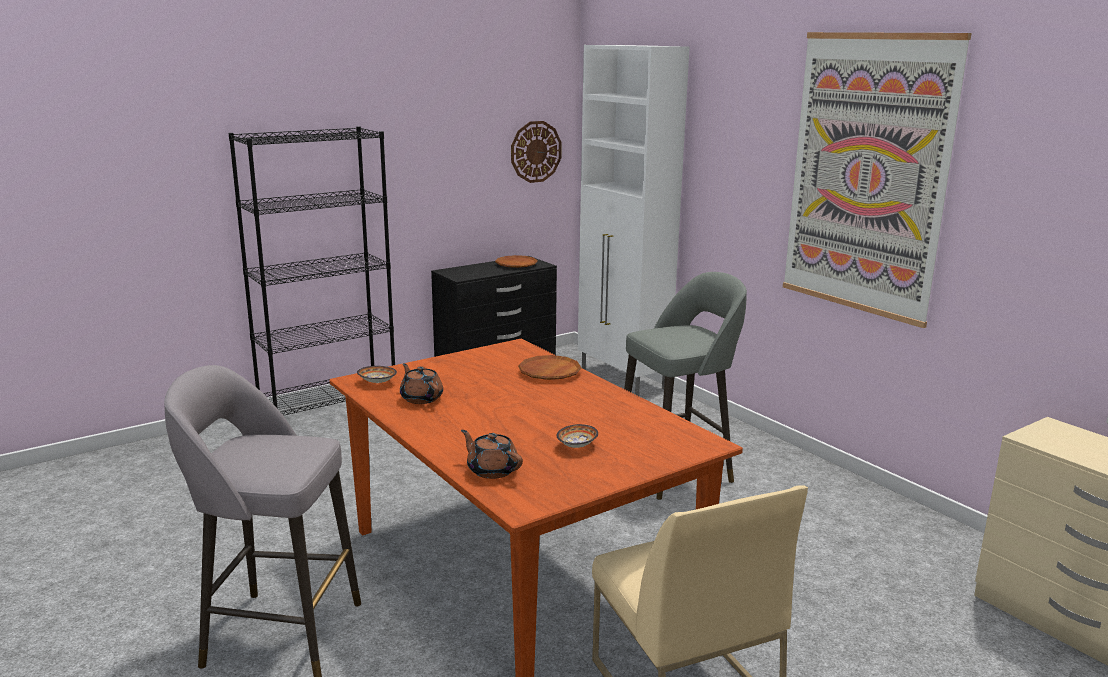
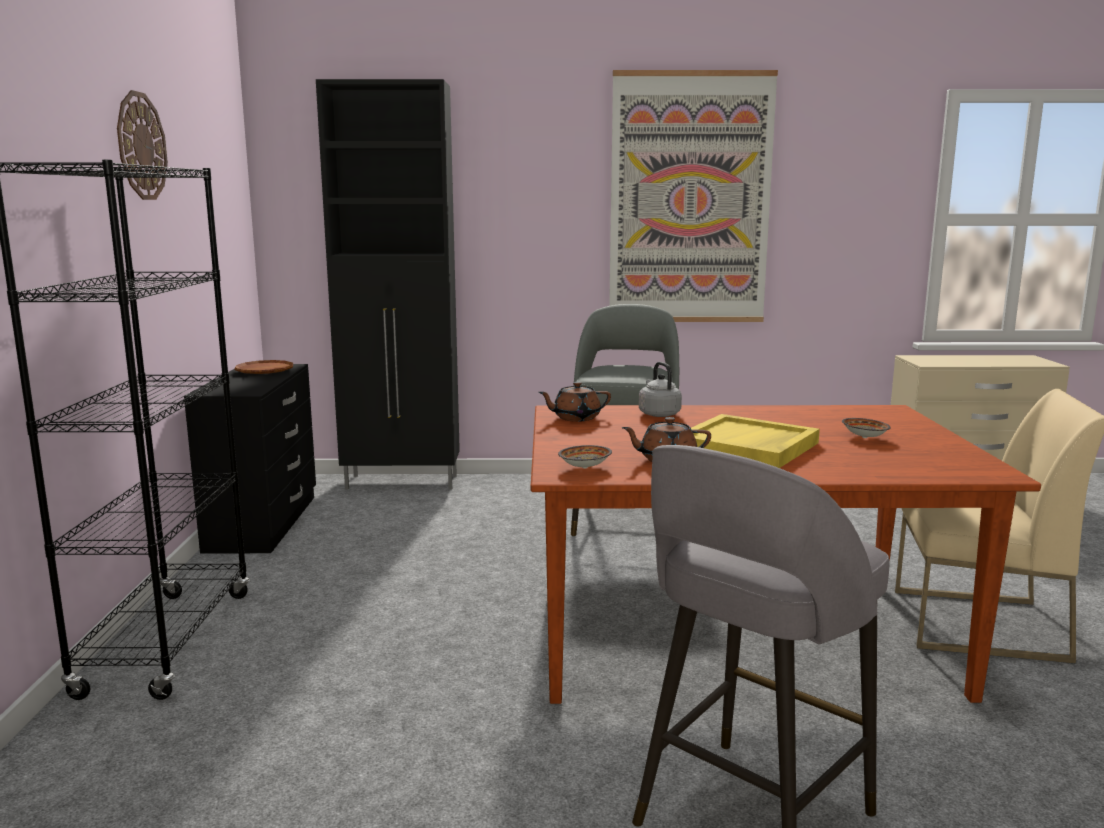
camera: 55 degrees left, 5 degrees down
(489, 413) = (747, 447): none -> yellow tray
(492, 470) = (902, 468): brown teapot -> brown teapot (575, 418)
(535, 151) = (232, 223): wall clock -> wall clock (141, 146)
(549, 372) = (658, 414): brown plate -> grey kettle
(622, 379) = (403, 482): white cabinet -> black cabinet

